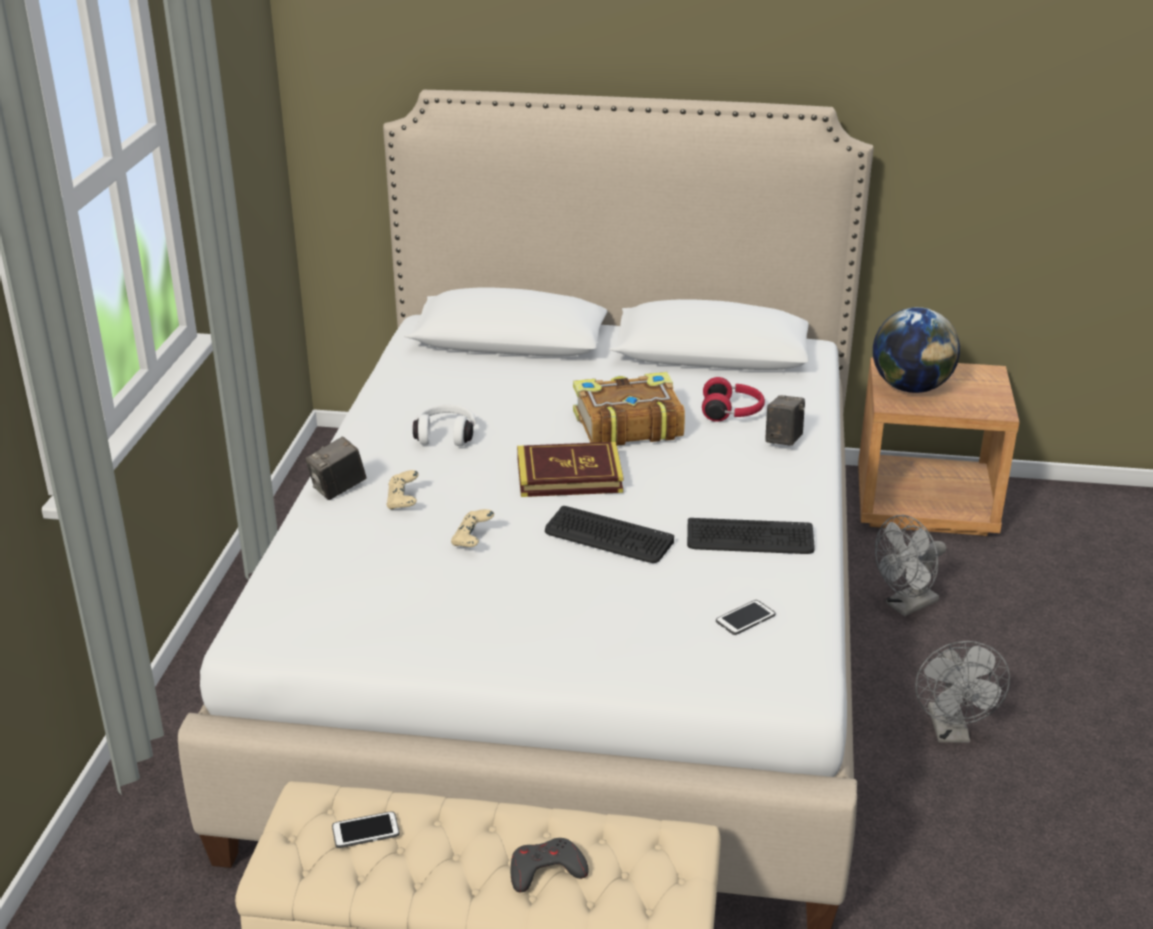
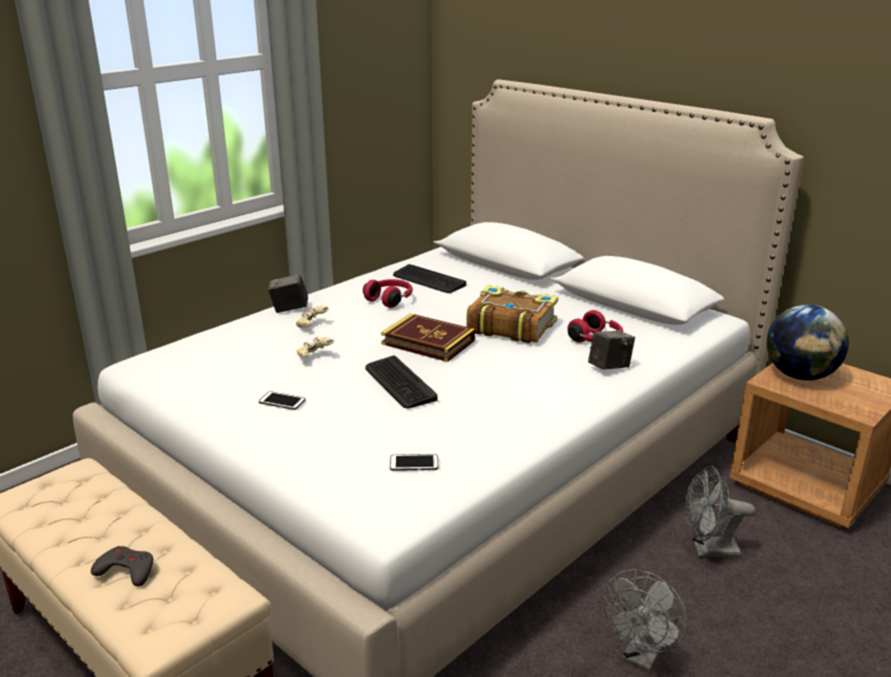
camera: 35 degrees right, 5 degrees down
(365, 831) = (76, 499): phone -> phone (282, 401)
(446, 435) = (390, 300): white headphones -> red headphones
(750, 538) = (492, 417): keyboard -> keyboard (428, 280)

